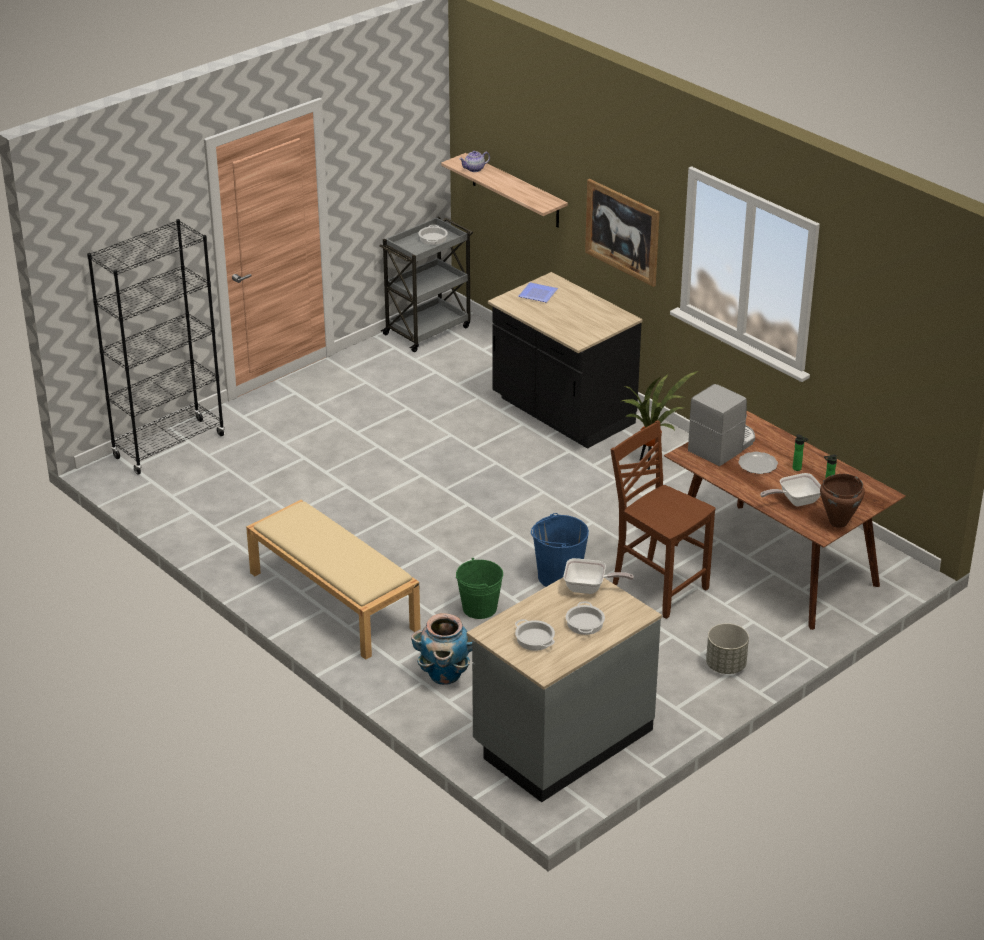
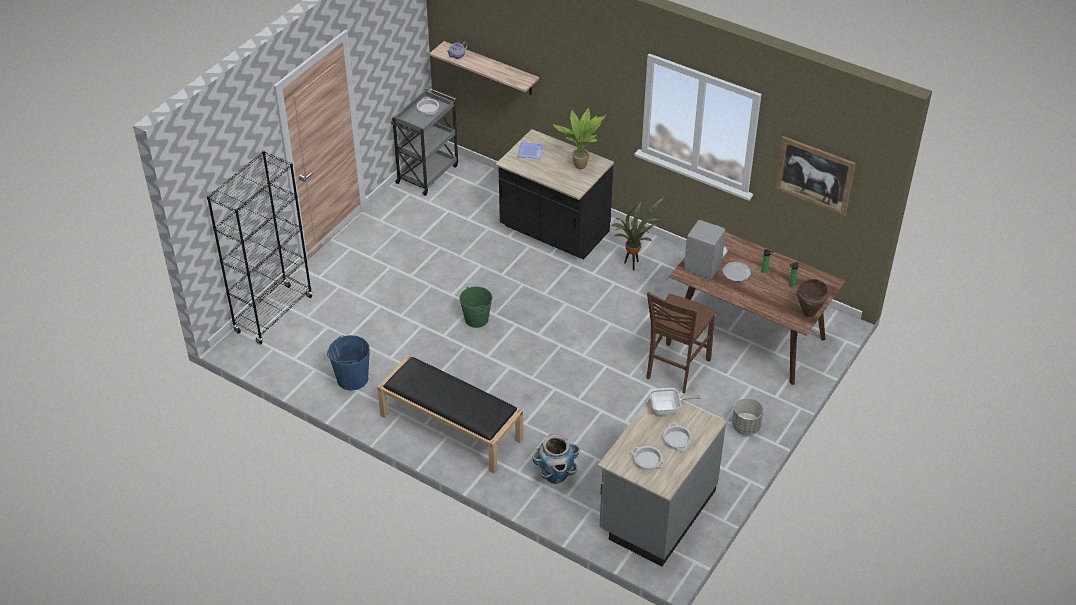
camera: 15 degrees left, 10 degrees up
(332, 600) = (450, 427): beige bench -> black bench
(479, 608) = (558, 413): green bucket -> green bucket (476, 319)
(559, 576) = (604, 375): blue bucket -> blue bucket (352, 378)
(597, 316) = (580, 165): none -> potted plant
(622, 232) = (589, 98): picture -> picture (814, 175)
(658, 586) = (676, 369): brown chair -> brown chair turned 90 degrees counterclockwise
(795, 501) = (773, 299): frying pan -> none

